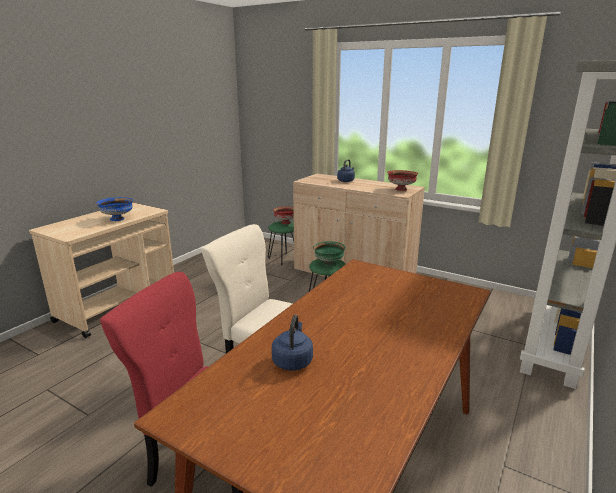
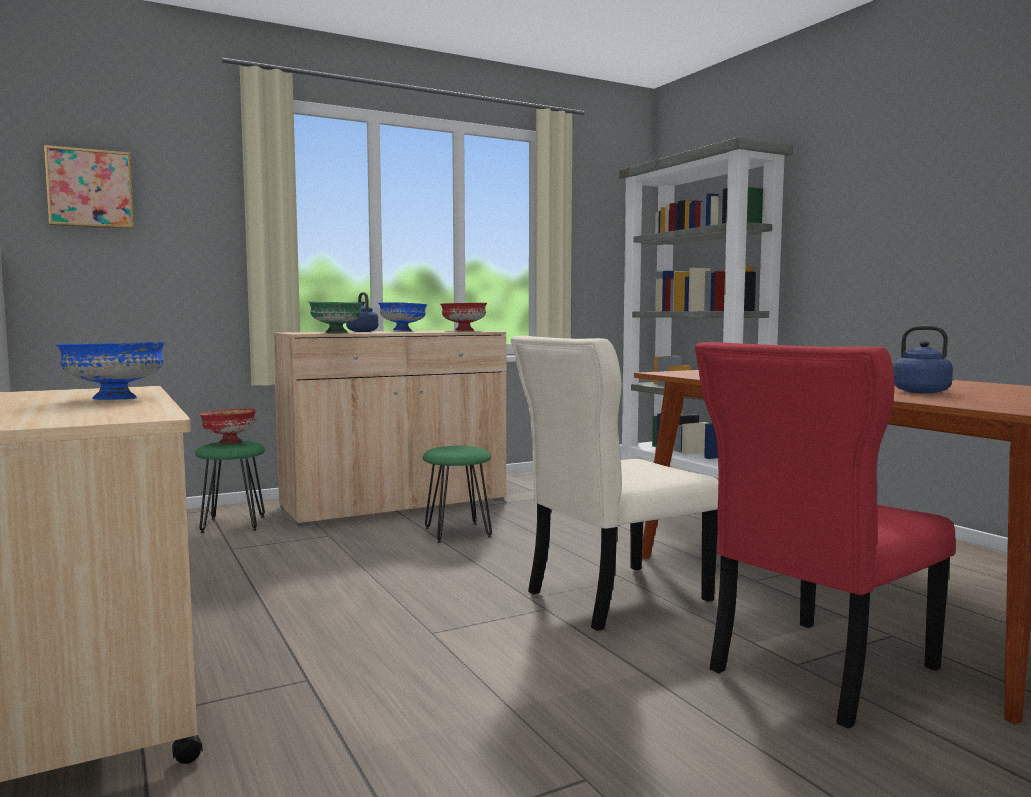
camera: 60 degrees left, 15 degrees down
(263, 99) = (90, 189): none -> picture
(329, 264) = (464, 449): green bowl -> green bowl (337, 333)
(374, 182) = (403, 331): none -> blue bowl

